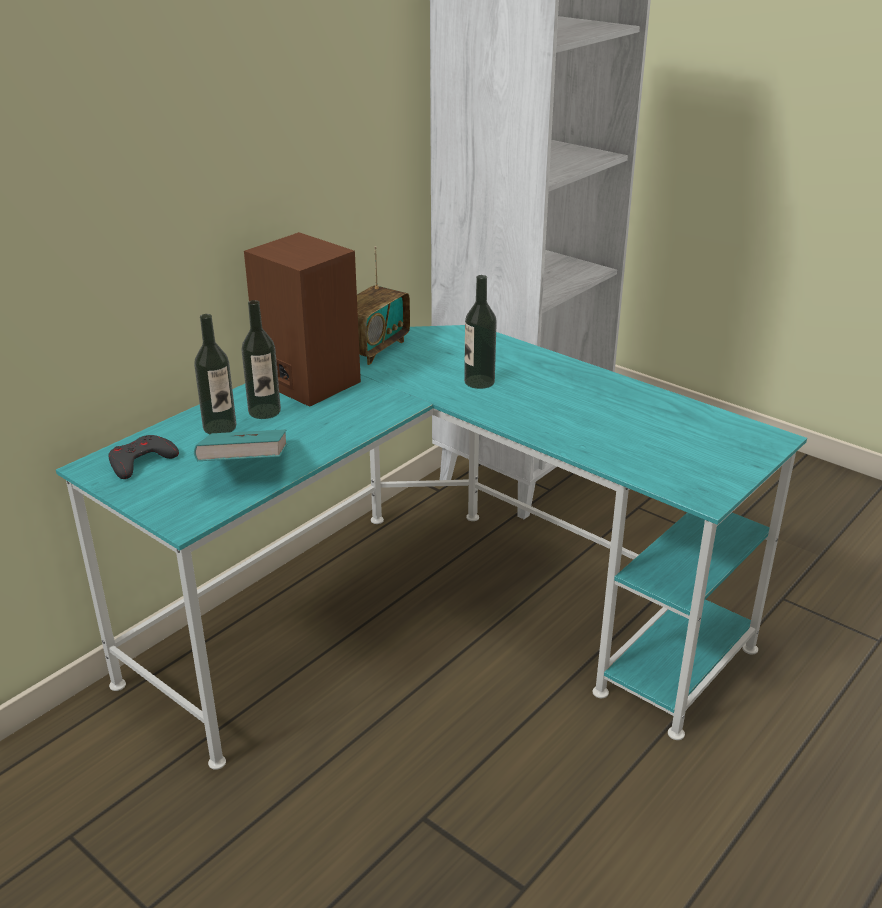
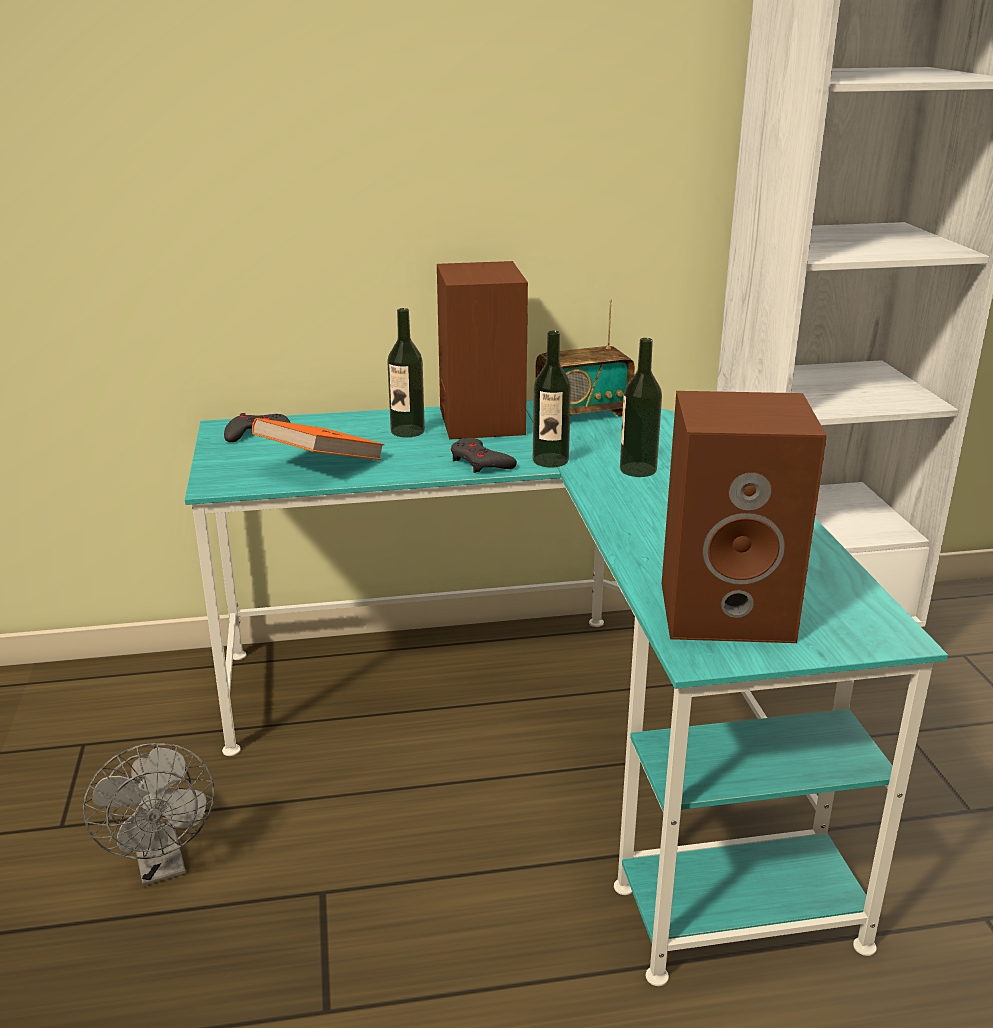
camera: 40 degrees right, 5 degrees down
(219, 427) = (354, 431): bottle -> bottle (550, 460)
(245, 468) = (320, 465): turquoise book -> orange book
(279, 880) = (162, 866): none -> grey fan
(365, 417) = (480, 462): none -> grey game controller
(677, 460) = (729, 610): none -> brown speaker

